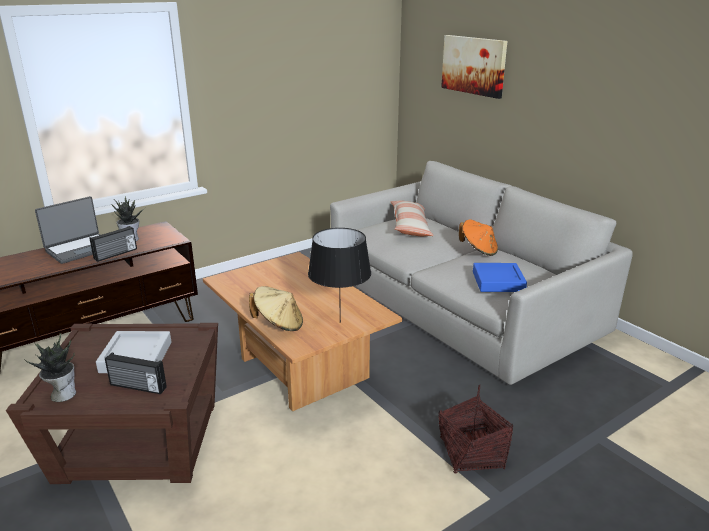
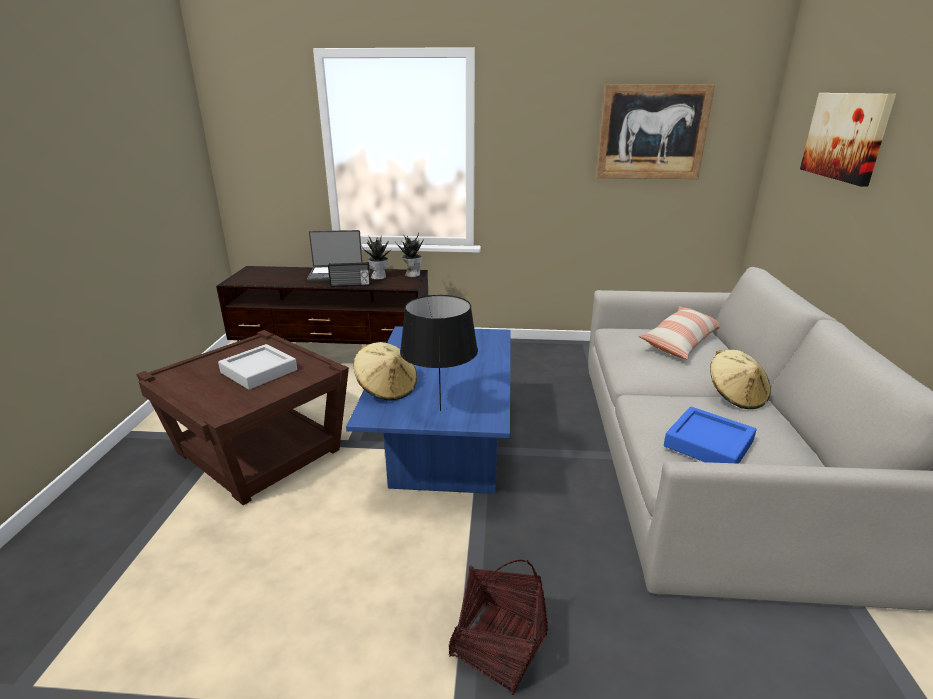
camera: 40 degrees right, 0 degrees up
(62, 394) = (180, 378): potted plant -> potted plant (412, 274)
(137, 387) = (222, 395): radio -> none
(299, 369) = (443, 451): brown coffee table -> blue coffee table
(326, 67) = (652, 132): none -> picture
(478, 250) = (735, 396): orange hat -> beige hat

